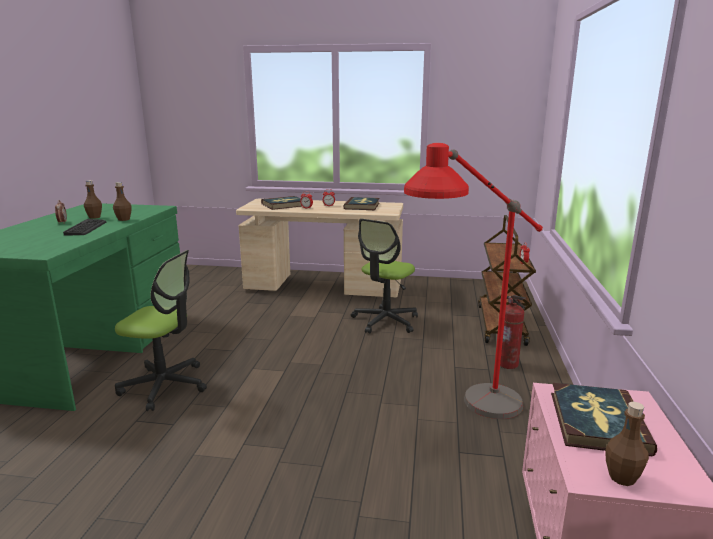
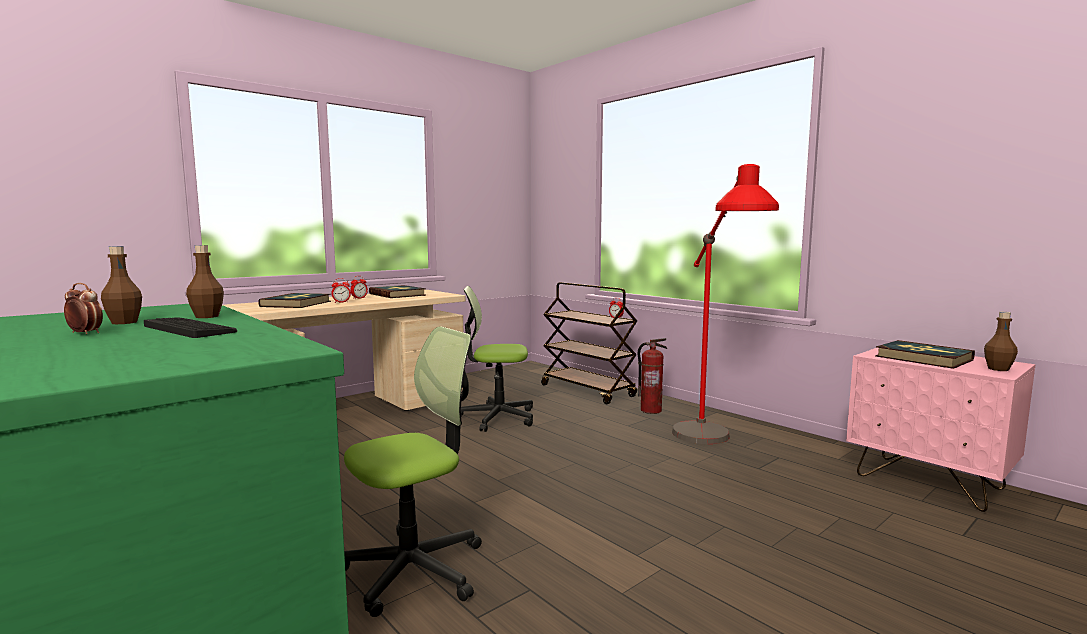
camera: 50 degrees left, 10 degrees down
(385, 321) = (497, 417): office chair -> office chair turned 105 degrees clockwise

